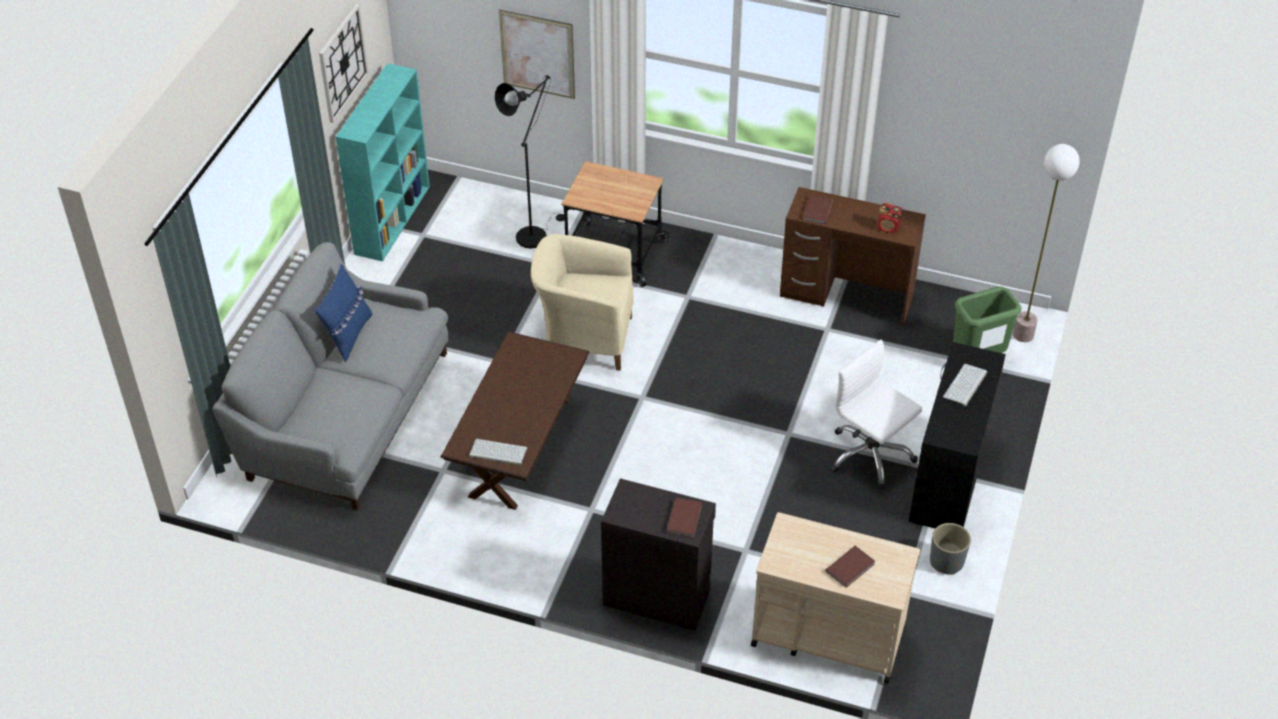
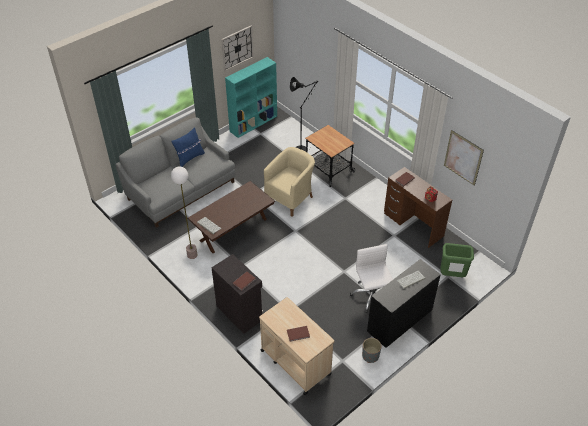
camera: 30 degrees right, 0 degrees up
(537, 54) = (320, 71): picture -> picture (463, 157)
(584, 338) = (290, 198): beige armchair -> beige armchair turned 90 degrees clockwise
(1023, 334) = (482, 274): floor lamp -> floor lamp (192, 255)

